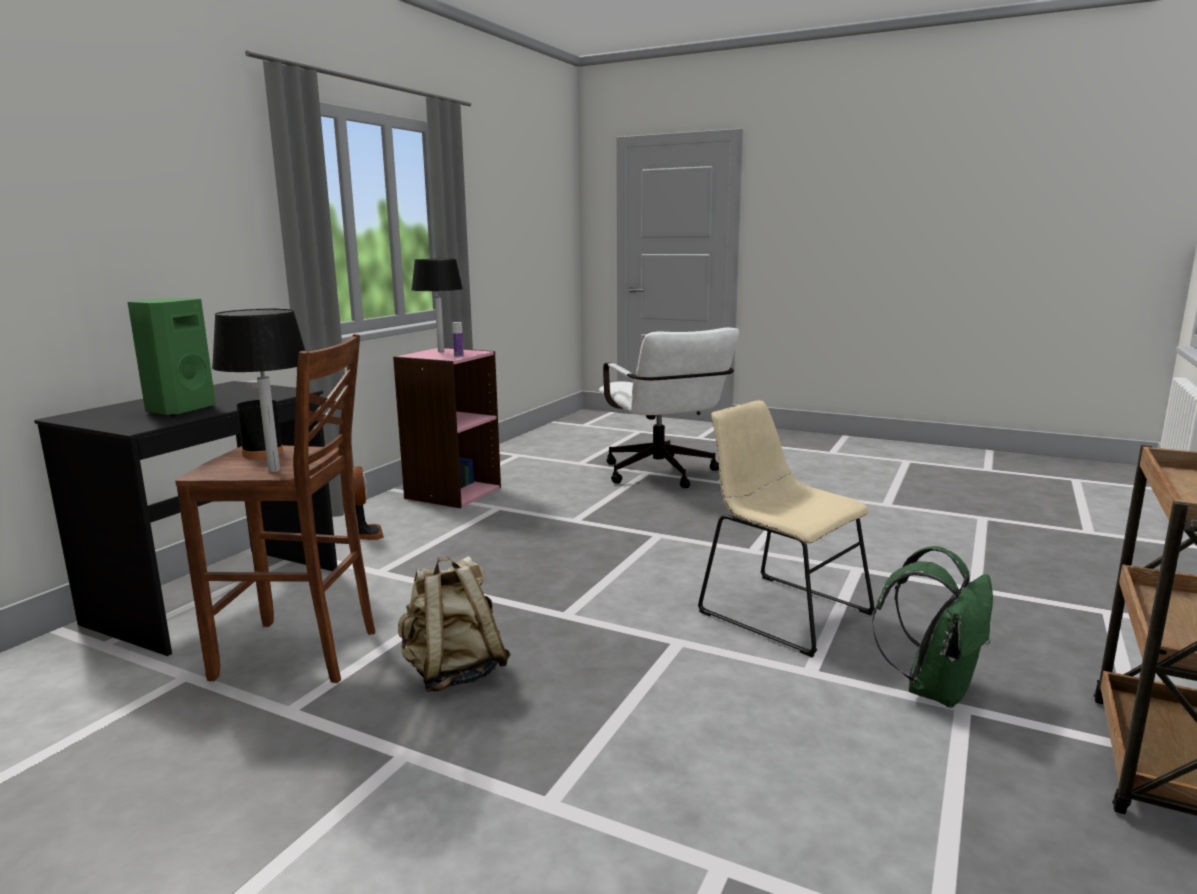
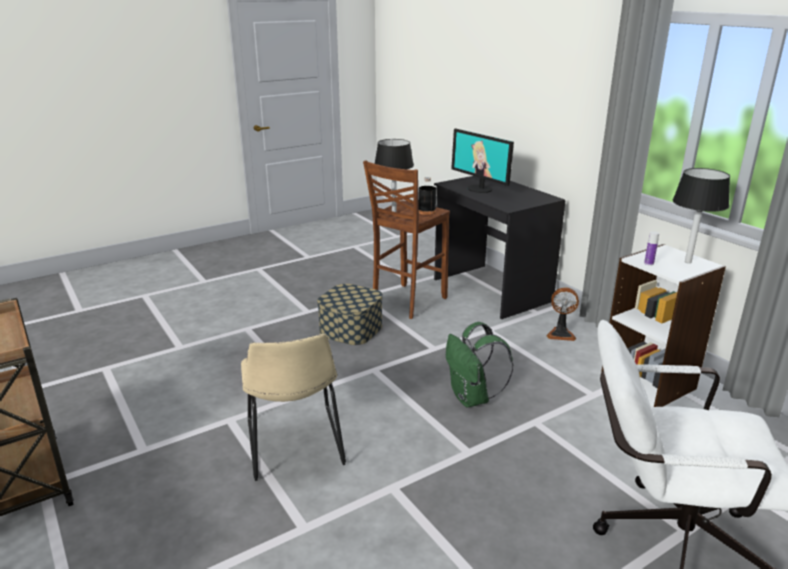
camera: 120 degrees right, 10 degrees up
(179, 410) = (480, 189): green speaker -> monitor
(452, 492) = (648, 383): pink bookcase -> white bookcase
(453, 673) = (351, 329): beige backpack -> storage box
(778, 610) = (295, 445): beige chair -> beige chair turned 90 degrees clockwise
(934, 688) = (163, 452): green backpack -> green backpack (472, 398)

